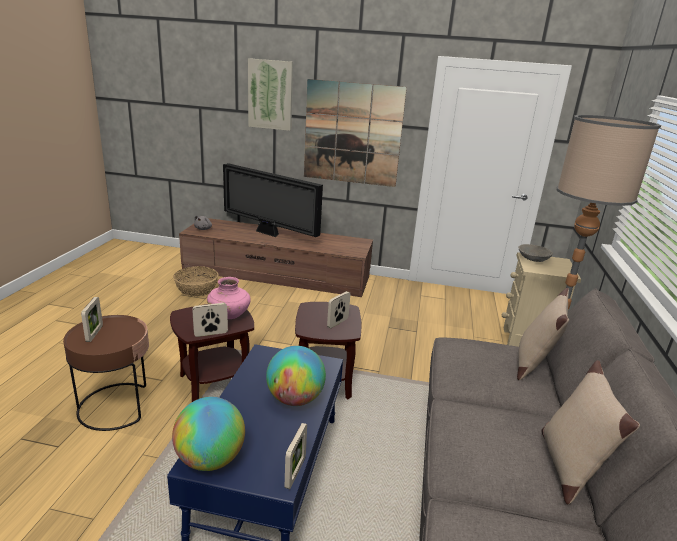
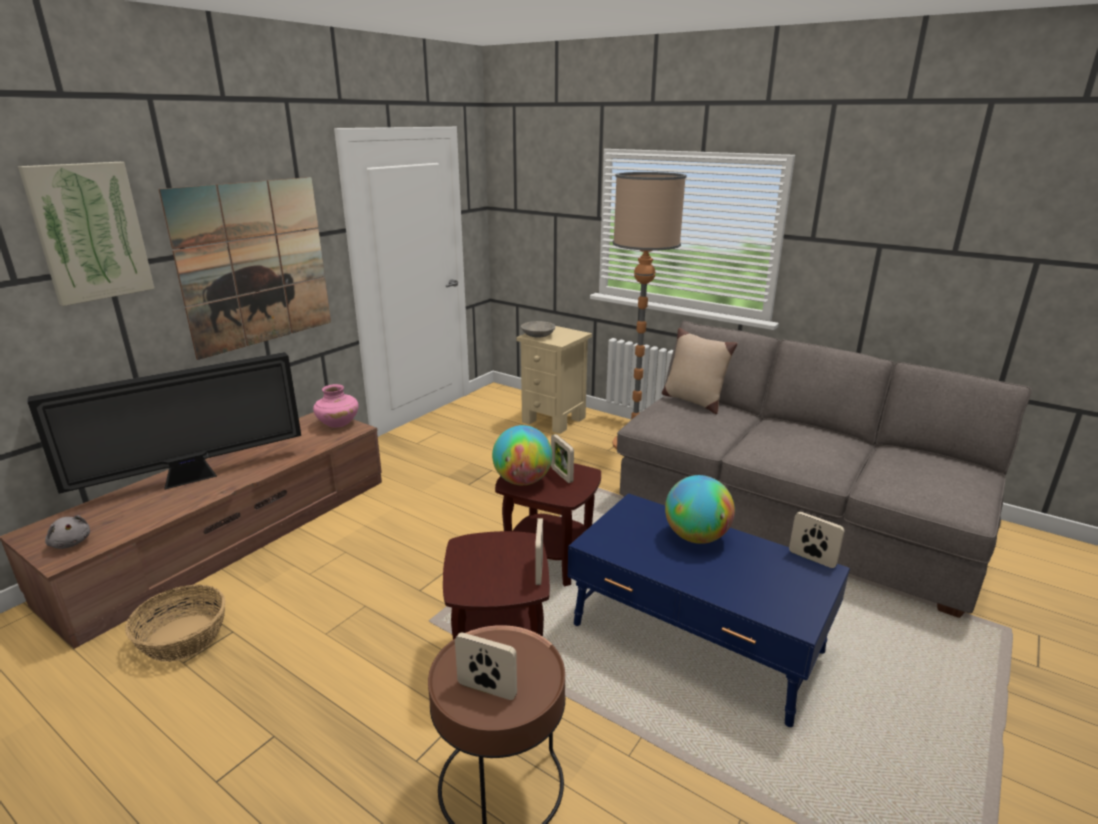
camera: 65 degrees left, 0 degrees up
(210, 459) = (791, 609): globe -> globe (522, 481)
(229, 315) = (494, 548): pink vase -> pink vase (338, 424)
(569, 466) = (823, 431): beige pillow -> none

